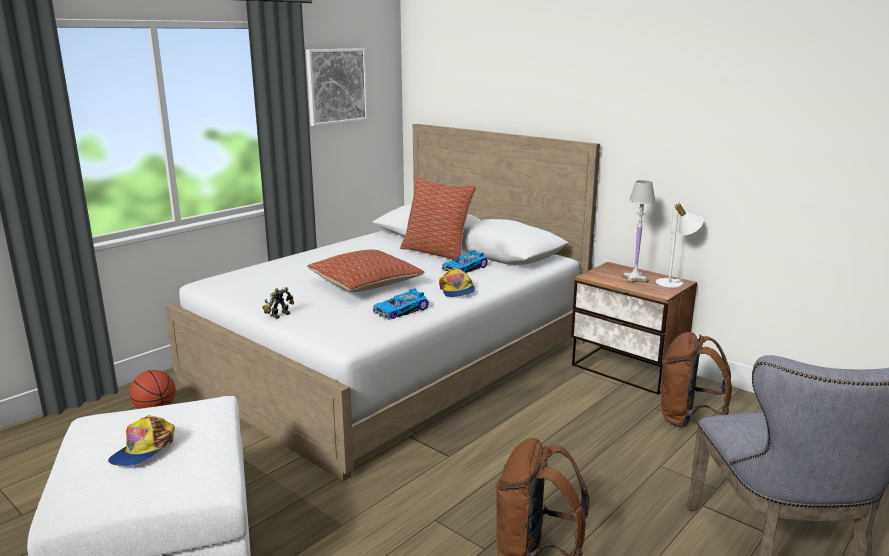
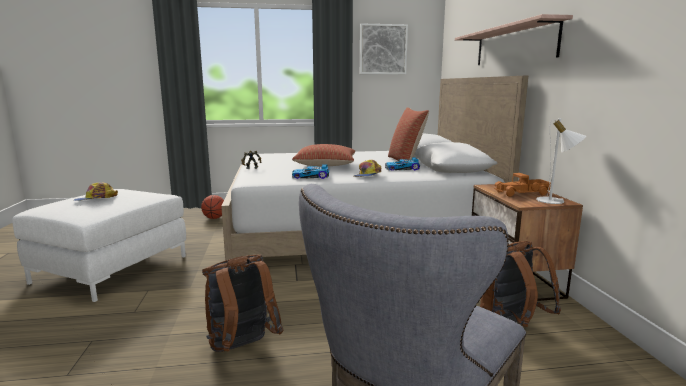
camera: 40 degrees right, 5 degrees down
(567, 104) = (513, 45): none -> shelf
(635, 279) = (522, 193): white table lamp -> toy truck

